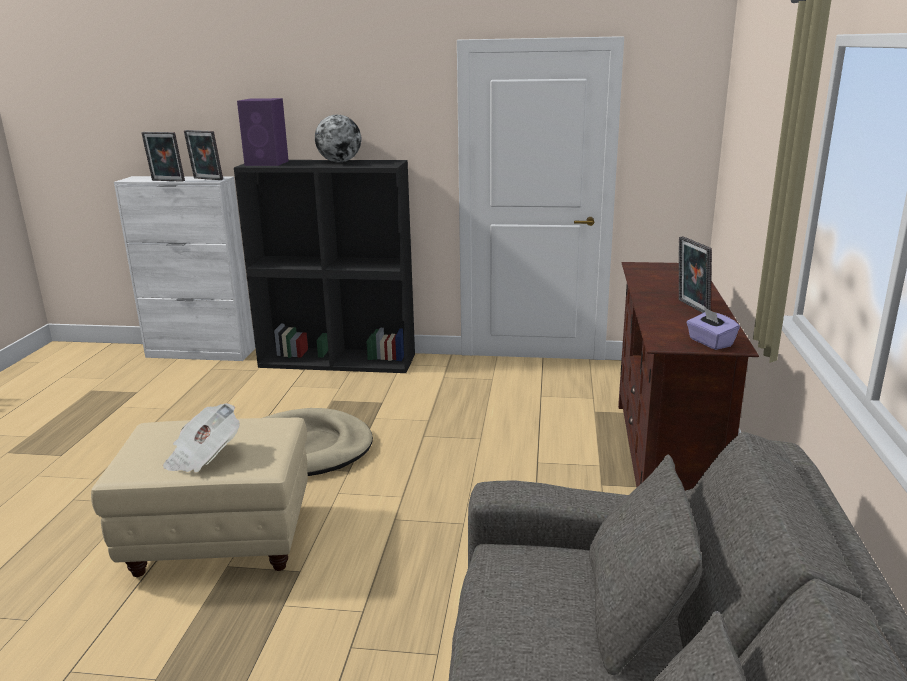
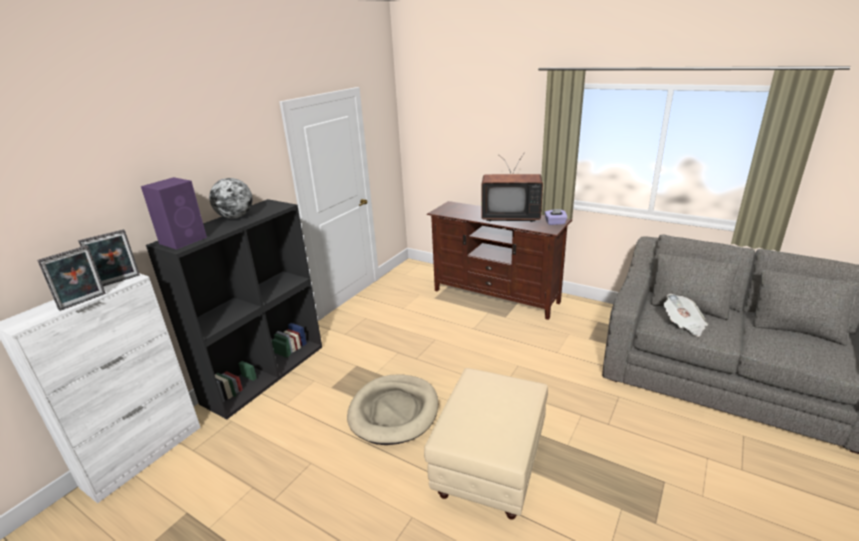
camera: 65 degrees left, 5 degrees up
(203, 457) = (507, 411): newspaper -> newspaper (683, 324)
(691, 307) = (510, 216): picture frame -> television

